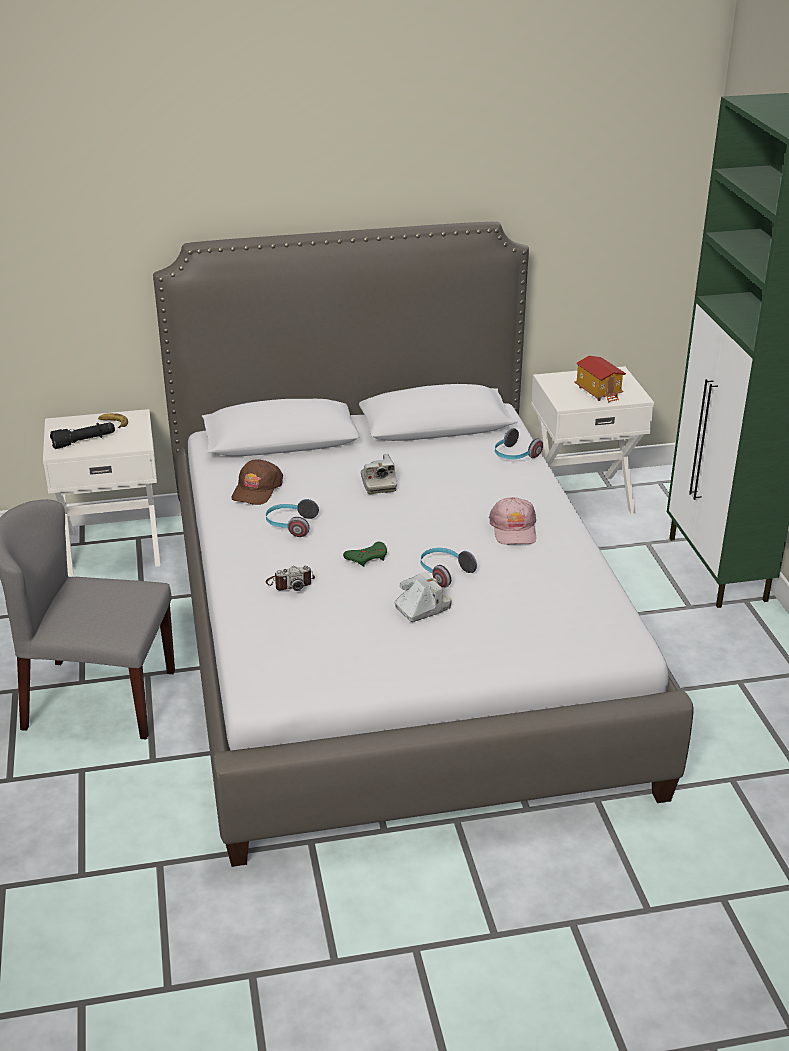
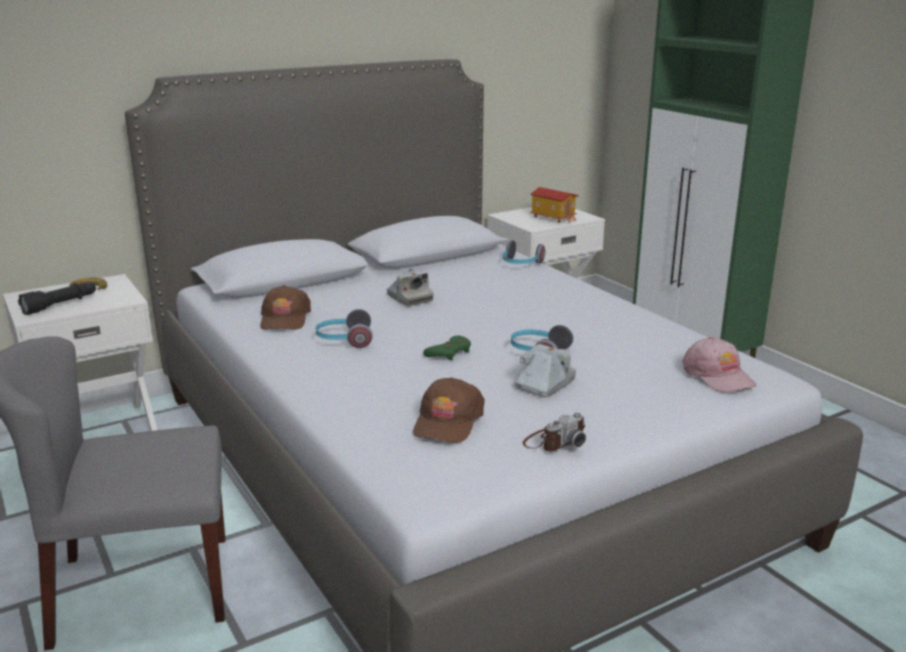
camera: 20 degrees left, 10 degrees down
(290, 583) = (382, 386): camera -> camera (554, 441)
(315, 630) = (447, 422): none -> brown cap
(514, 529) = (572, 311): pink cap -> pink cap (718, 375)

